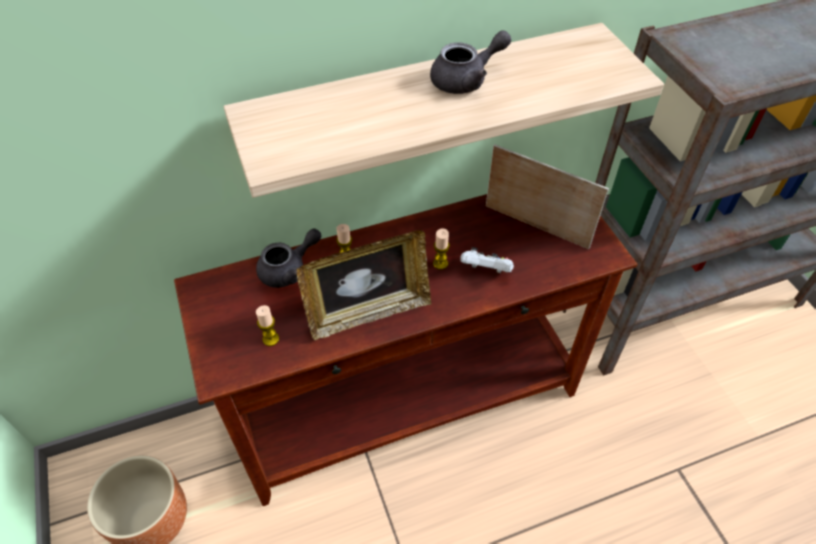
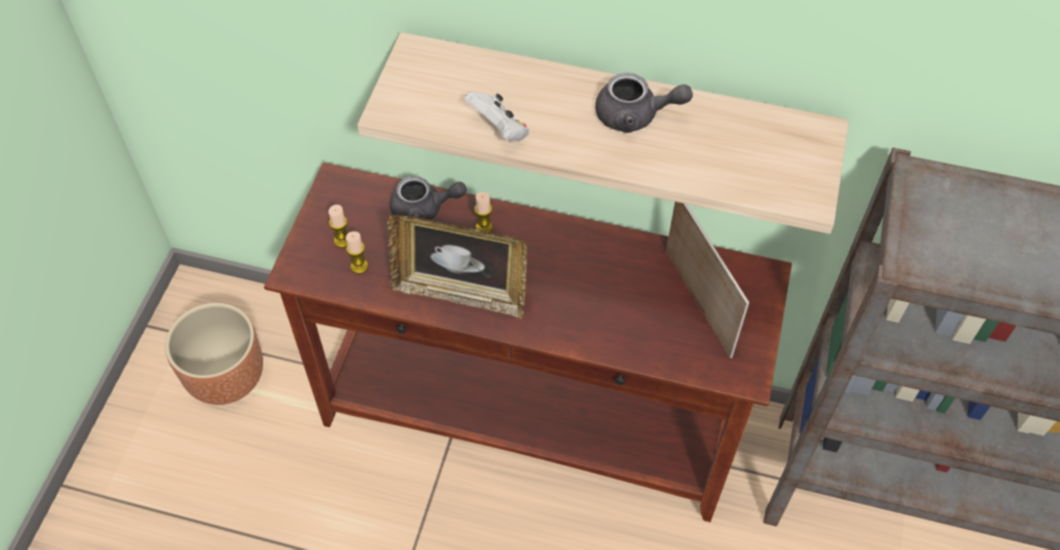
camera: 35 degrees right, 5 degrees up
(440, 263) = (566, 284): candle -> candle (342, 241)
(486, 270) = (604, 318): white game controller -> white game controller (499, 130)

